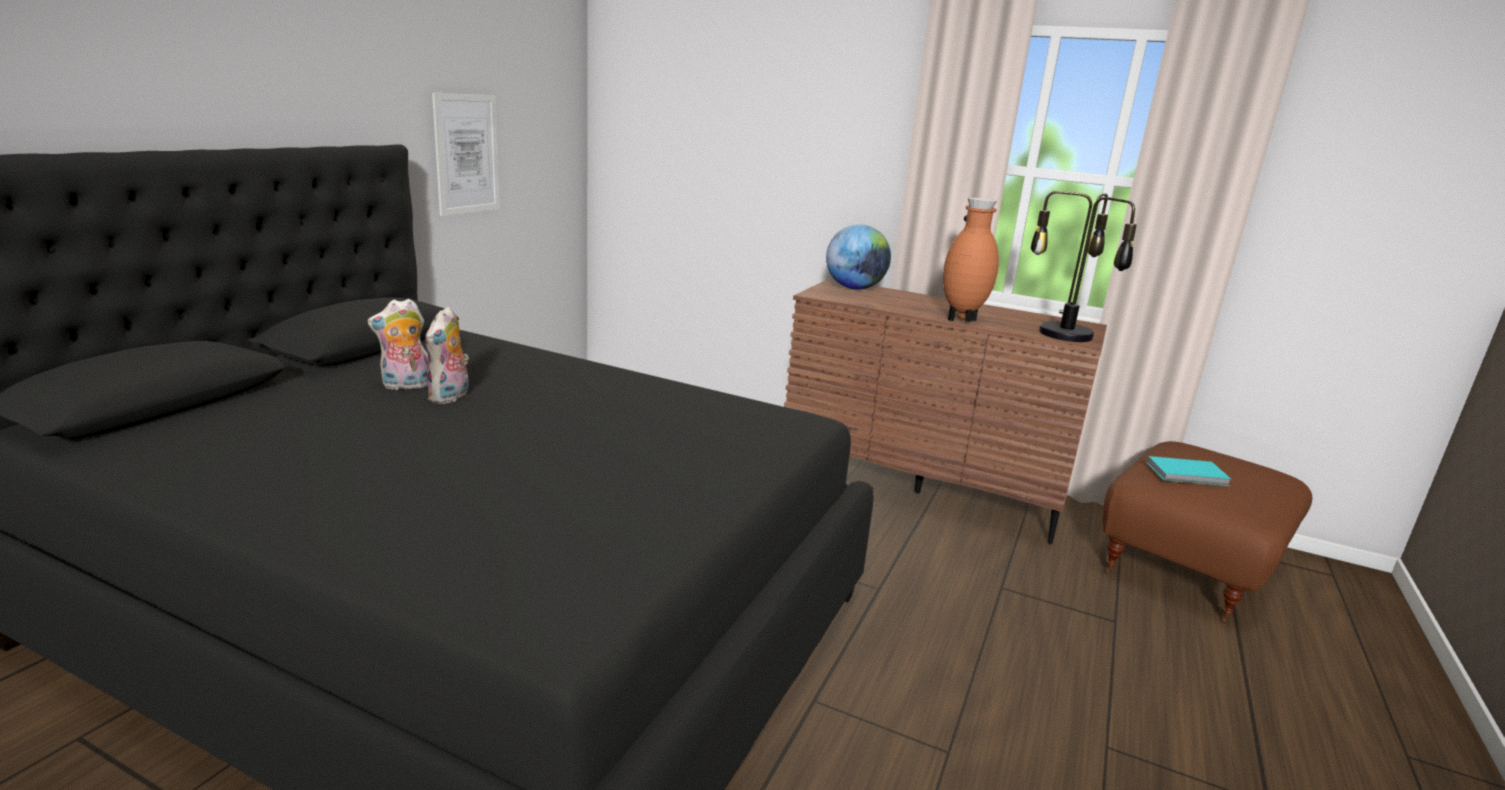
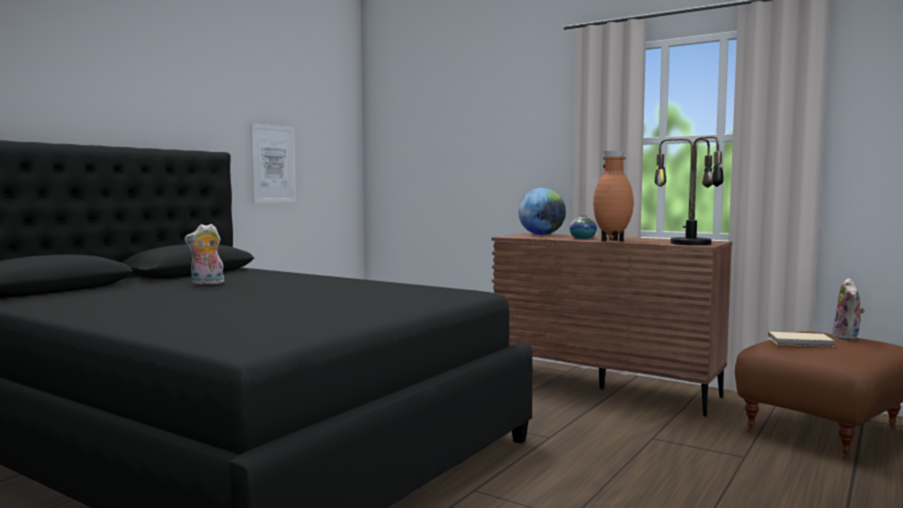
camera: 10 degrees right, 15 degrees down
(450, 397) = (232, 286): plush toy -> plush toy (848, 338)
(917, 307) = (582, 238): none -> vase
(1188, 474) = (801, 342): turquoise book -> beige book

